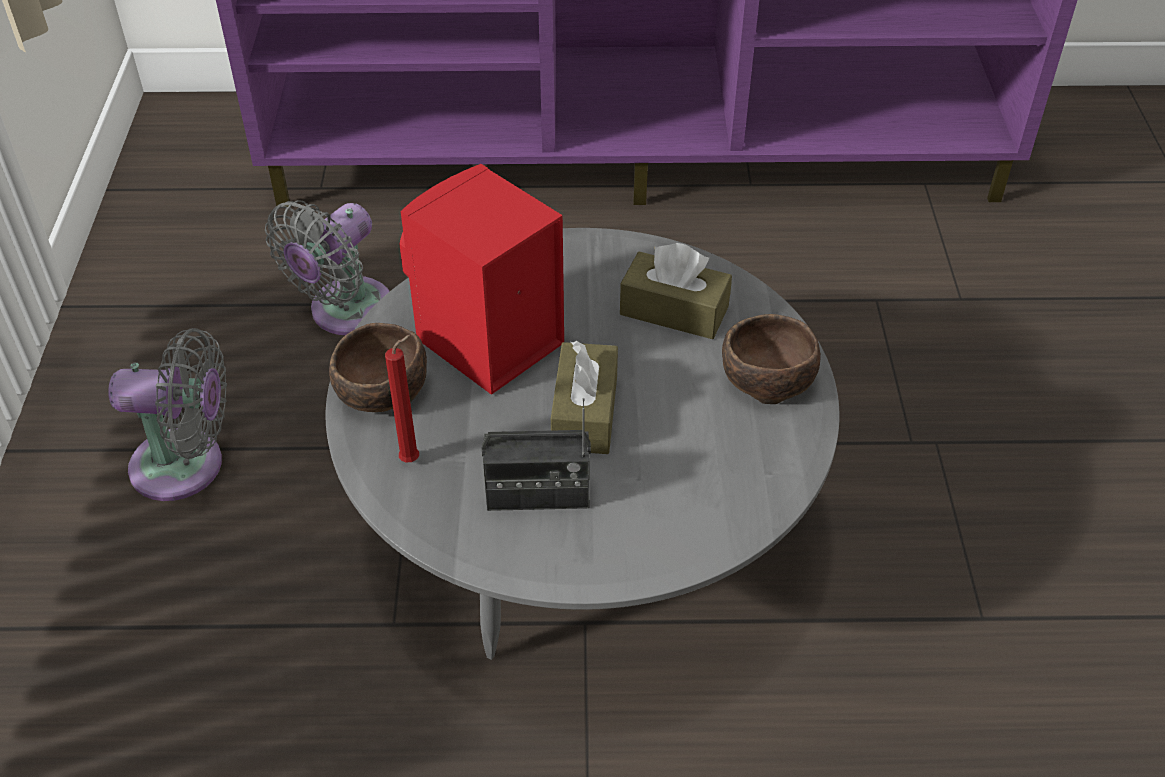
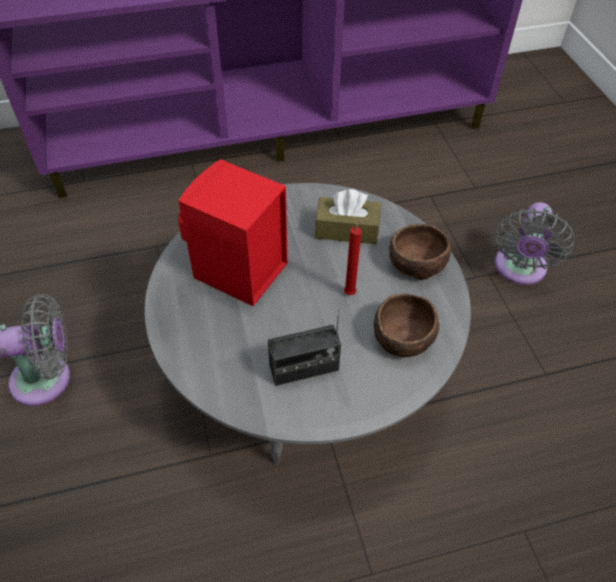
camera: 15 degrees left, 5 degrees up
(345, 313) = (122, 258): grey fan -> grey fan (519, 269)
(379, 390) = (180, 317): brown bowl -> brown bowl (402, 338)
(413, 459) = (216, 360): red candle -> red candle (351, 292)
(585, 413) = (315, 307): brown tissue box -> none

